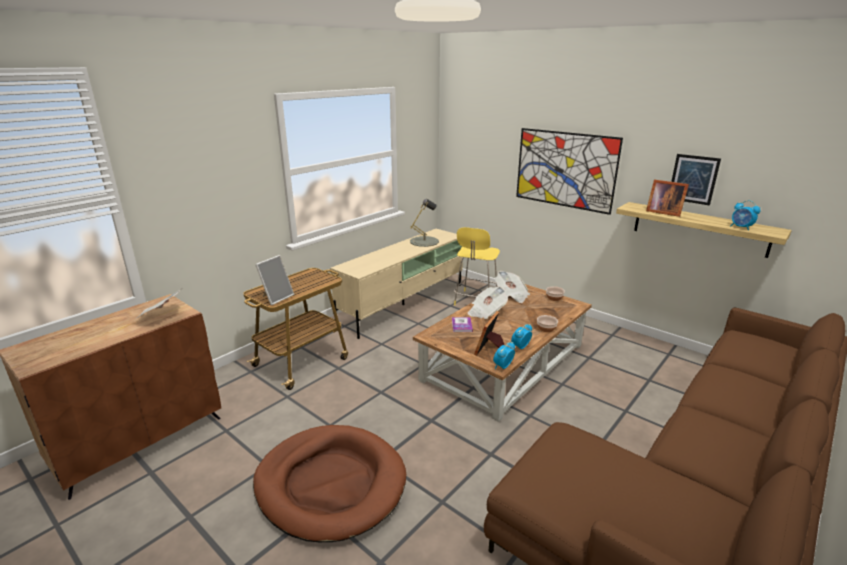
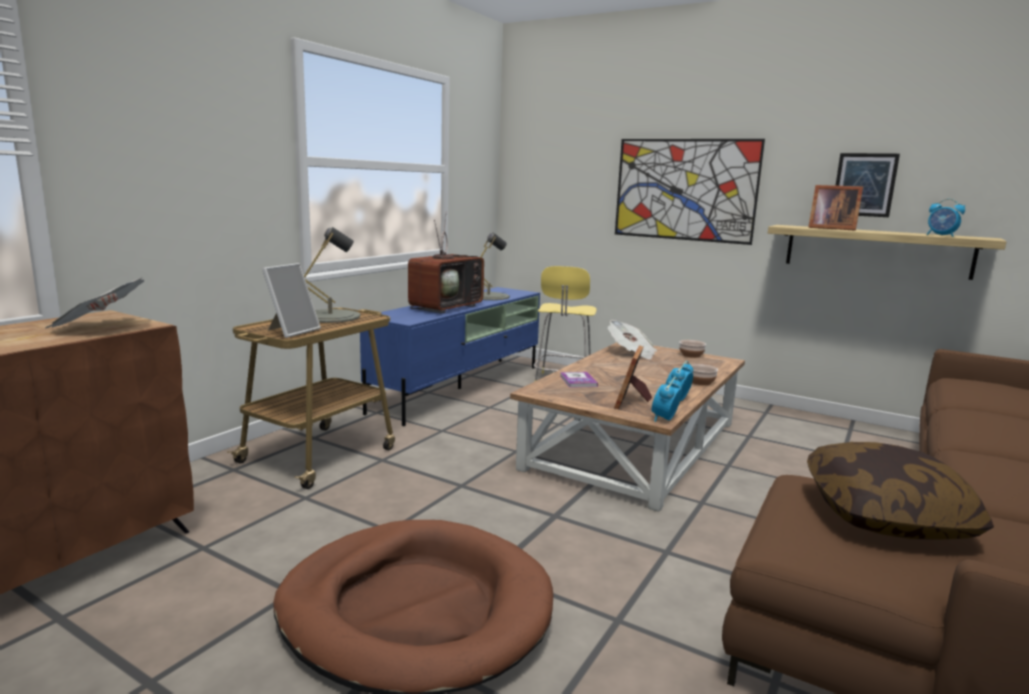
camera: 10 degrees left, 10 degrees down
(304, 279) = (330, 316): none -> grey table lamp
(390, 256) = (446, 307): none -> television
(404, 304) = (460, 388): beige tv stand -> blue tv stand
(486, 312) = (606, 368): newspaper -> none
(596, 468) = (886, 515): none -> pillow

